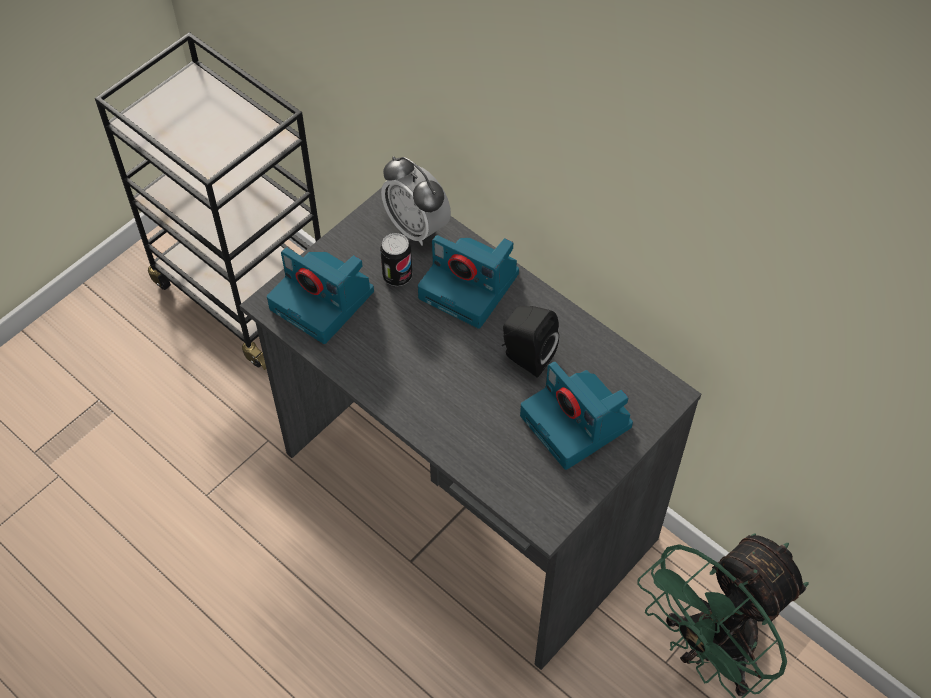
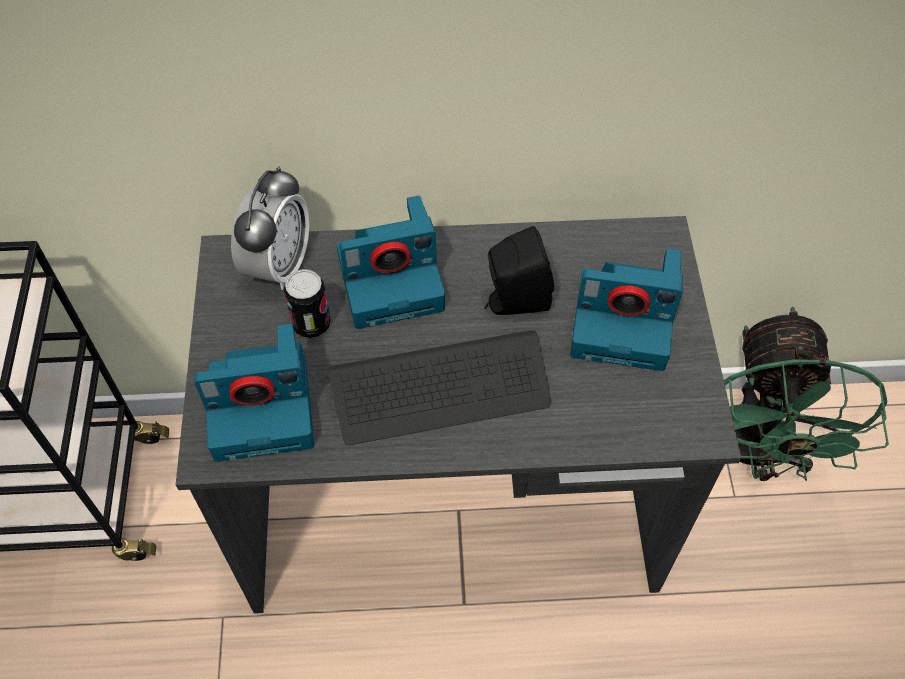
camera: 45 degrees left, 0 degrees up
(416, 227) = (278, 266): alarm clock -> alarm clock turned 75 degrees counterclockwise
(425, 370) = (440, 389): none -> keyboard

